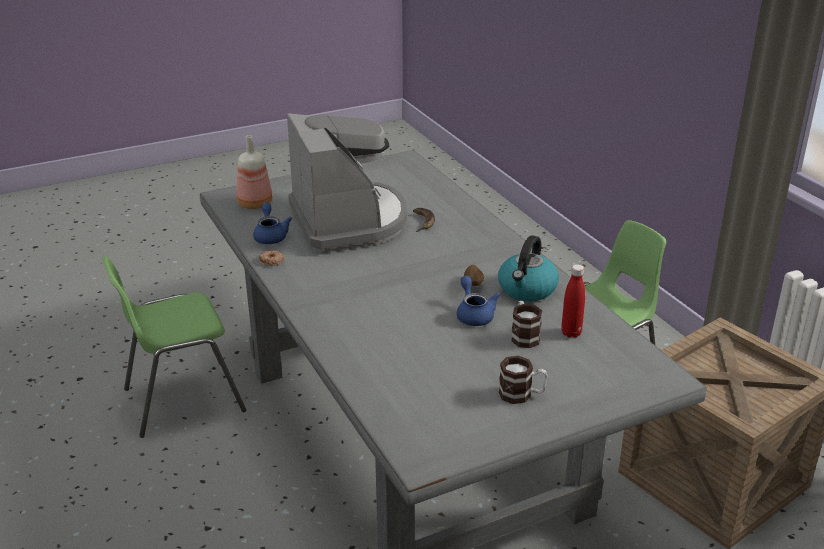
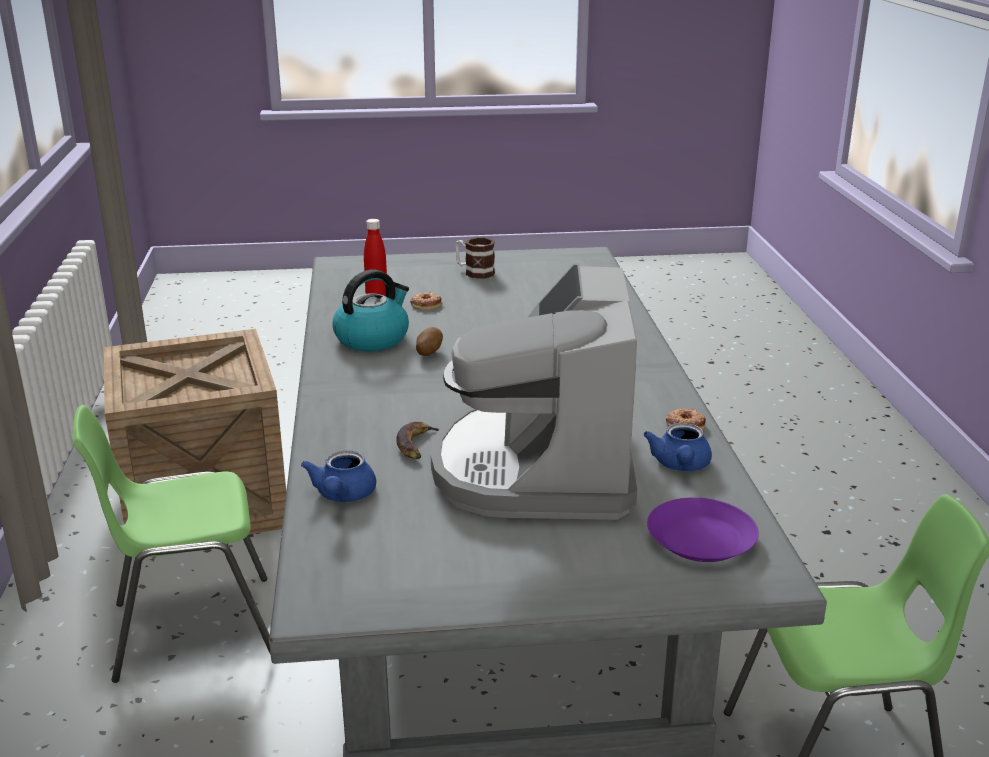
camera: 160 degrees left, 5 degrees down
(256, 204) = (700, 538): bottle -> purple plate
(474, 314) = (458, 327): blue teapot -> blue teapot (342, 496)
(523, 336) = (426, 304): mug -> donut

